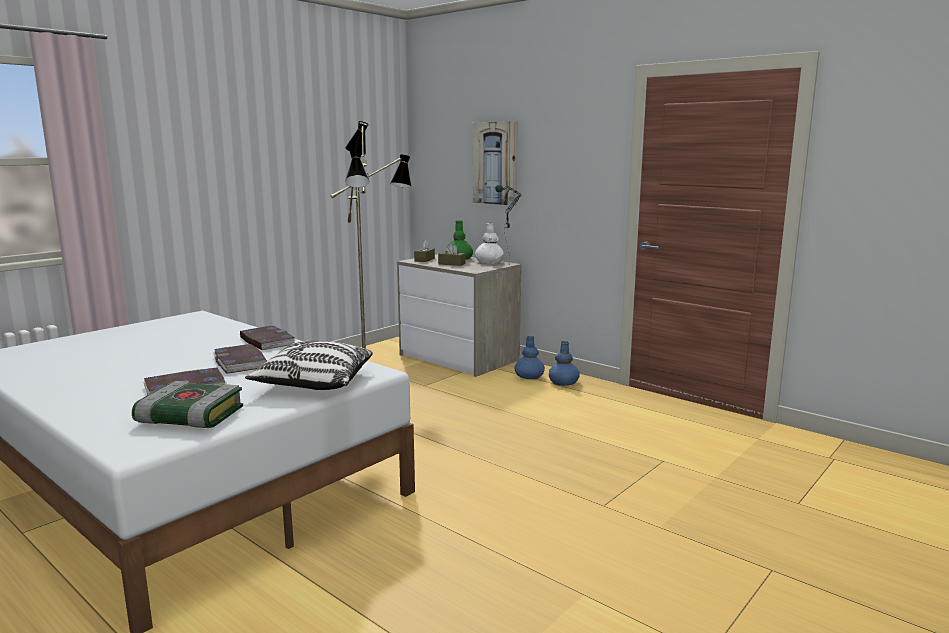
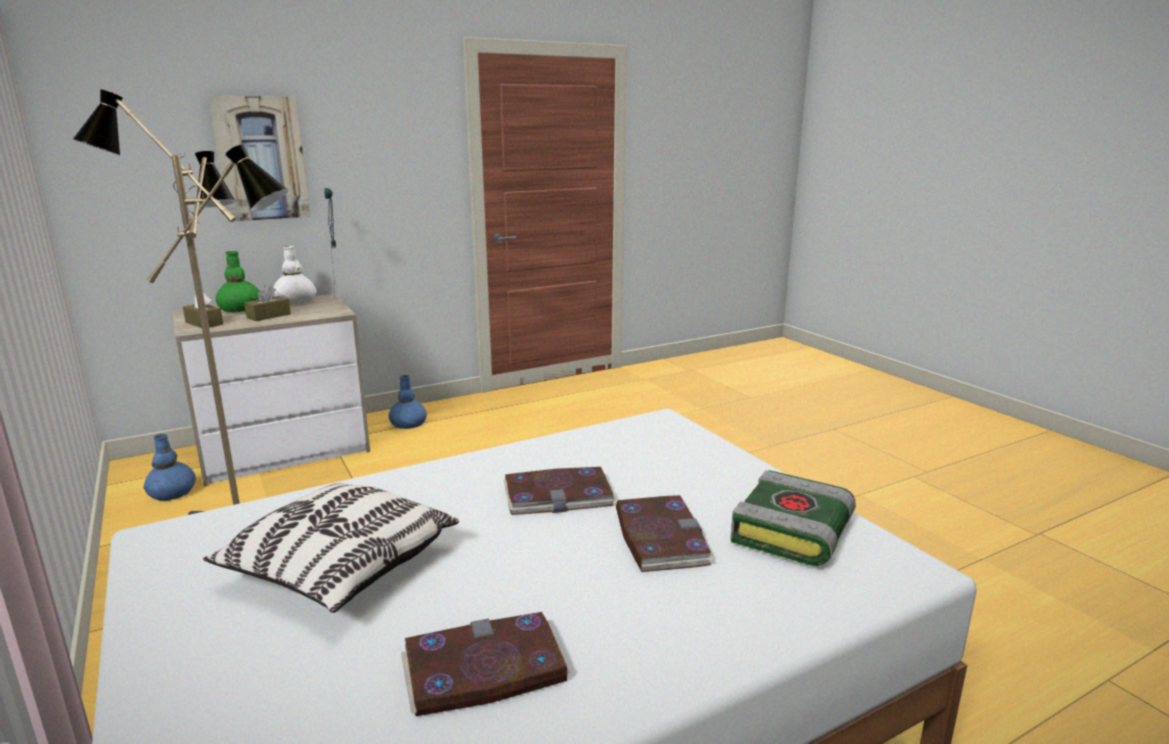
camera: 70 degrees left, 5 degrees up
(267, 341) = (455, 473): book -> book (483, 669)
(314, 383) = (687, 453): pillow -> pillow (339, 569)
(563, 382) = (449, 413): blue vase -> blue vase (172, 493)

